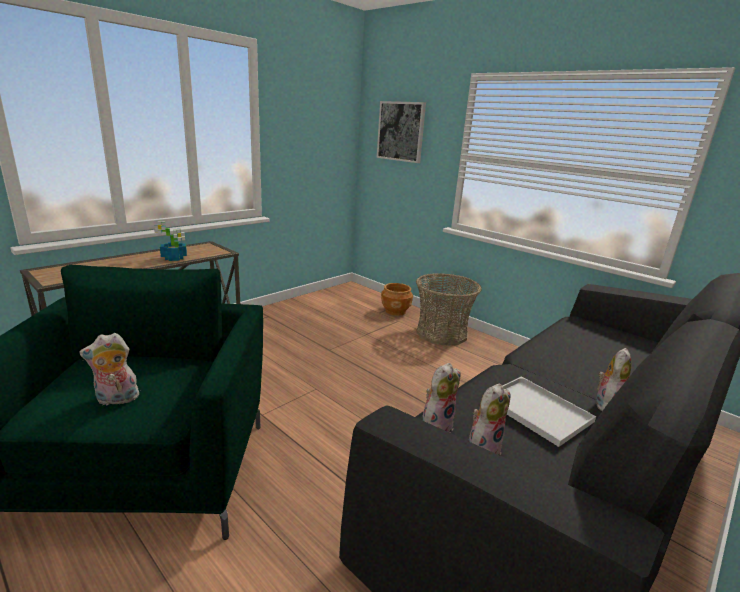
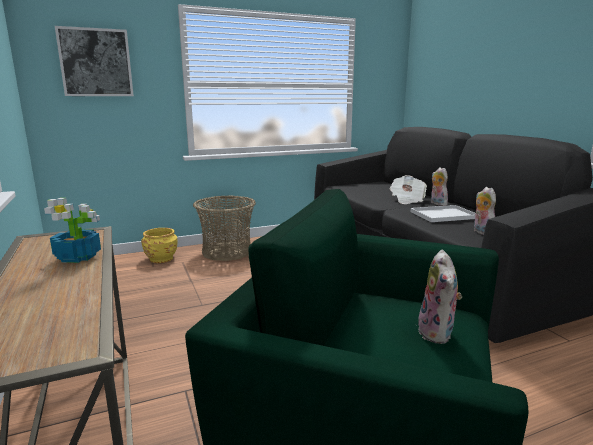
camera: 65 degrees left, 5 degrees down
(395, 311) = (161, 258): brown planter -> yellow planter
(436, 425) = (460, 236): plush toy -> none
(585, 375) = (407, 200): none -> newspaper

